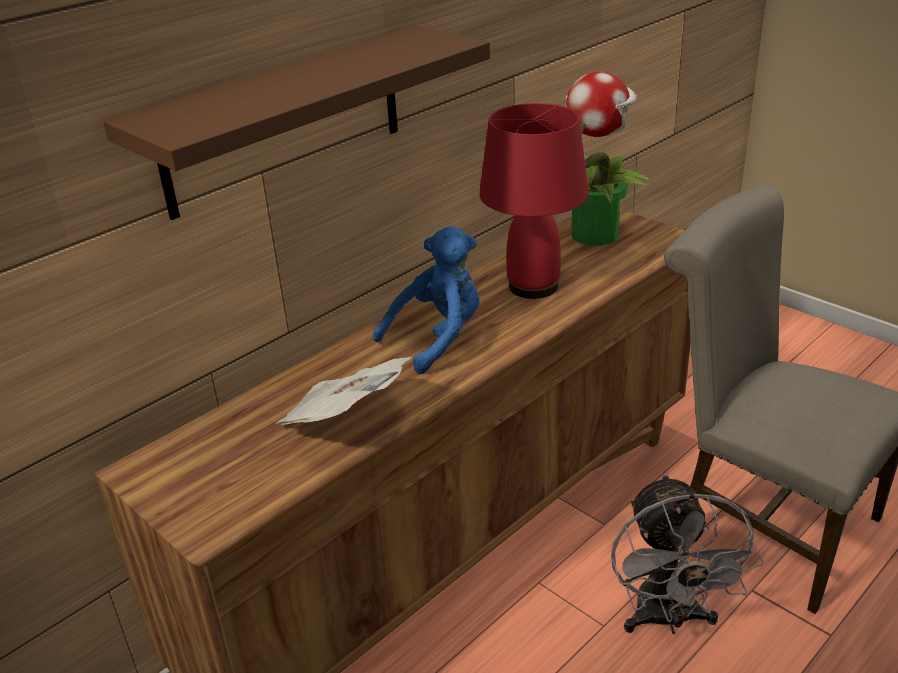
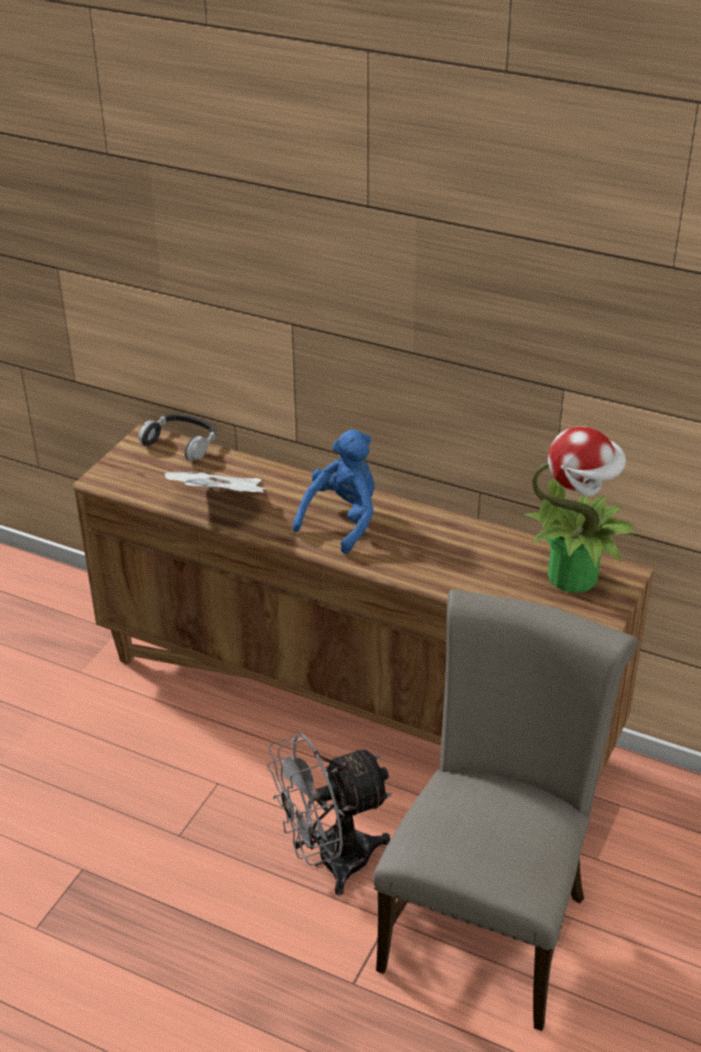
camera: 70 degrees right, 5 degrees up
(182, 439) = (181, 443): none -> headphones
(285, 120) = (309, 301): brown shelf -> none
(438, 338) = (342, 520): blue plush toy -> blue plush toy turned 90 degrees counterclockwise
(532, 286) = (449, 554): red table lamp -> none

